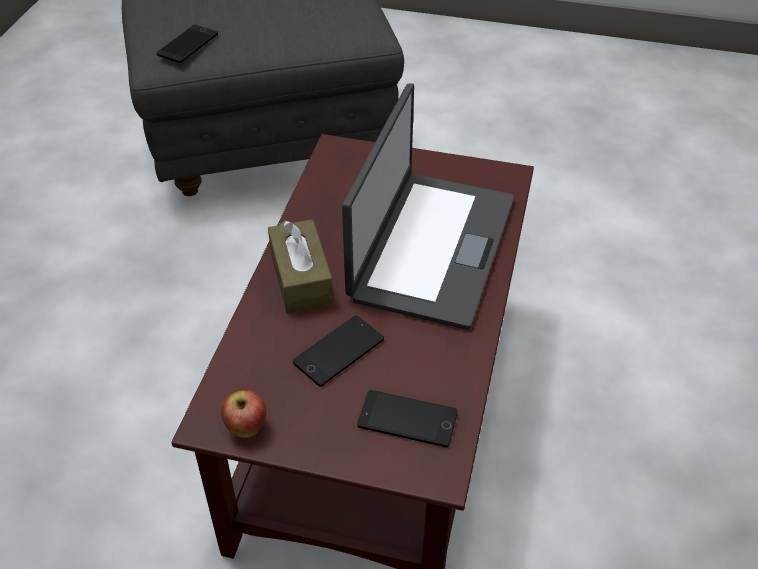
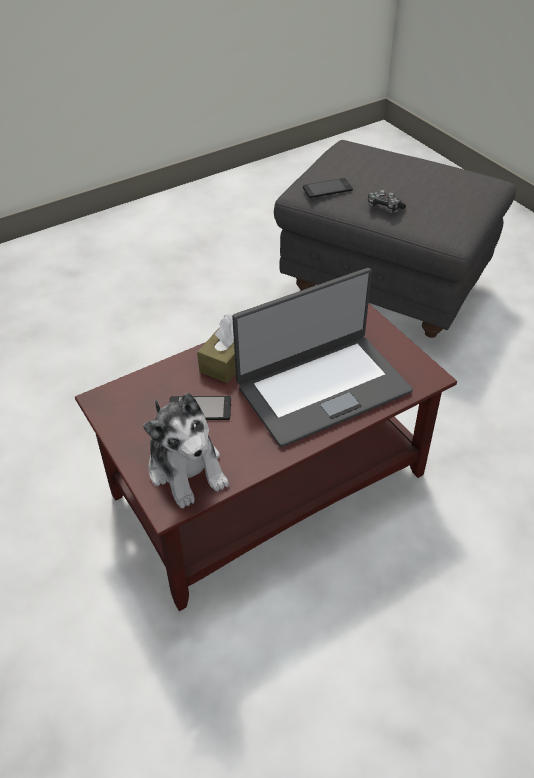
camera: 45 degrees right, 0 degrees up
(246, 428) = (111, 414): apple -> none
(273, 36) = (384, 207): none -> game controller
(407, 419) = (187, 469): phone -> plush toy

